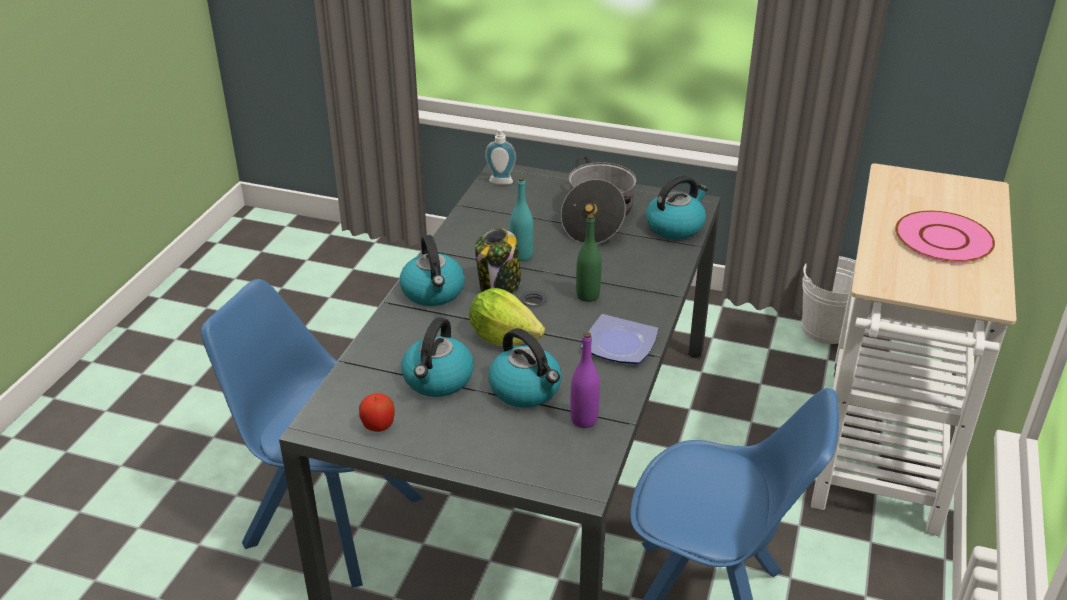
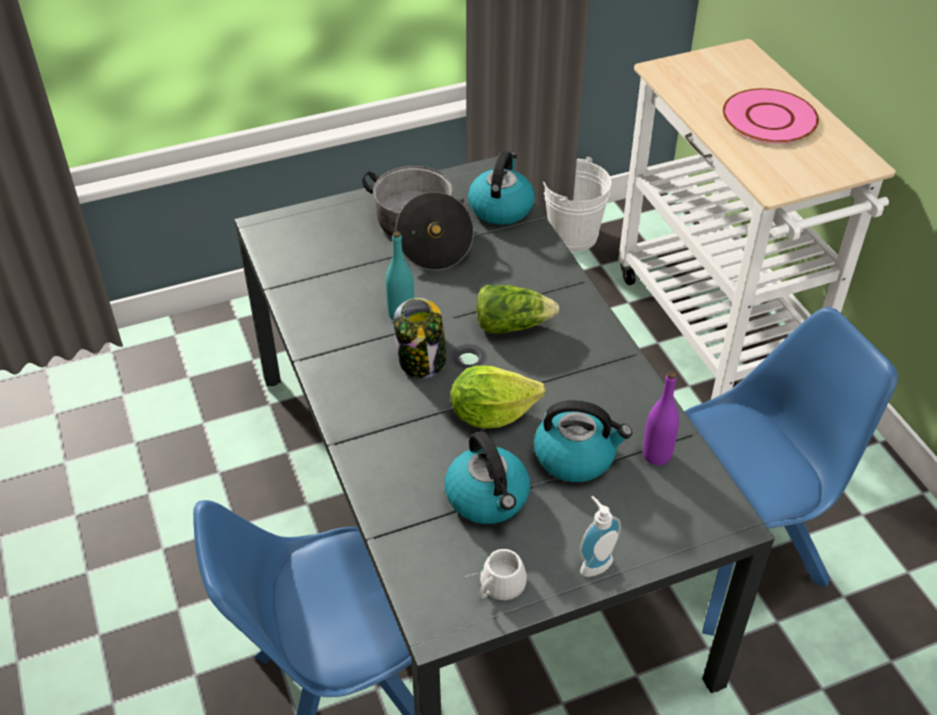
camera: 40 degrees left, 10 degrees up
(378, 426) = (494, 583): apple -> white mug
(433, 292) = (366, 405): kettle -> none
(501, 180) = (277, 237): soap dispenser -> soap dispenser (593, 562)
(587, 296) = (512, 324): green bottle -> lettuce
(618, 344) = (595, 361): plate -> none

